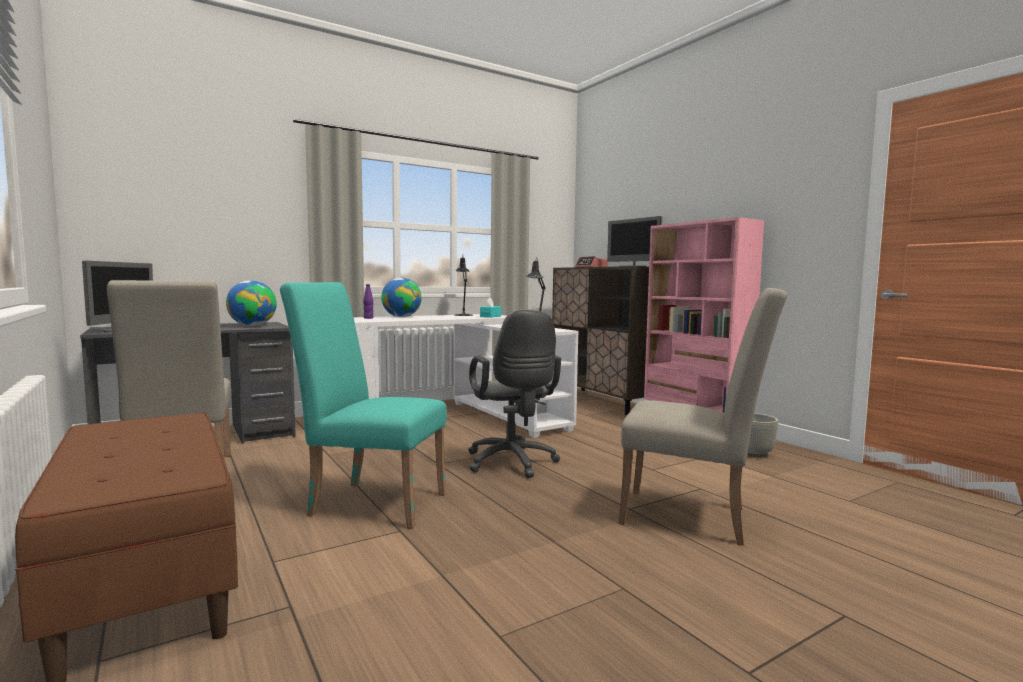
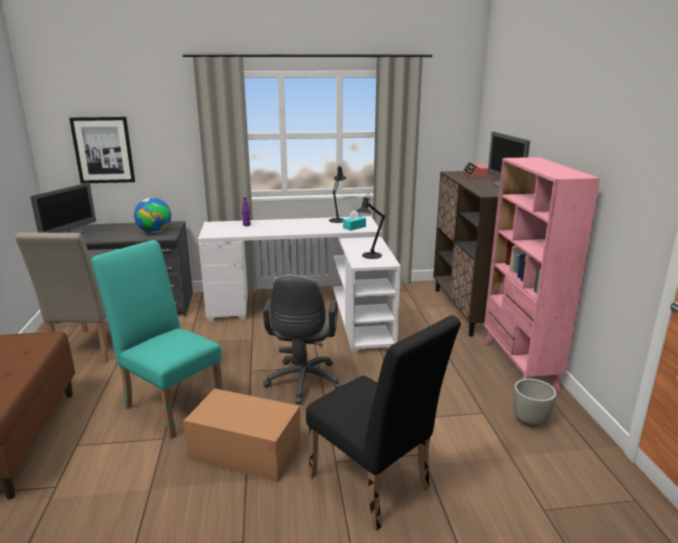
camera: 25 degrees right, 15 degrees up
(171, 225) = (103, 150): none -> picture
(401, 317) = (277, 223): globe -> none
(521, 520) = (245, 451): none -> cardboard box
(695, 518) = (374, 487): beige chair -> black chair

